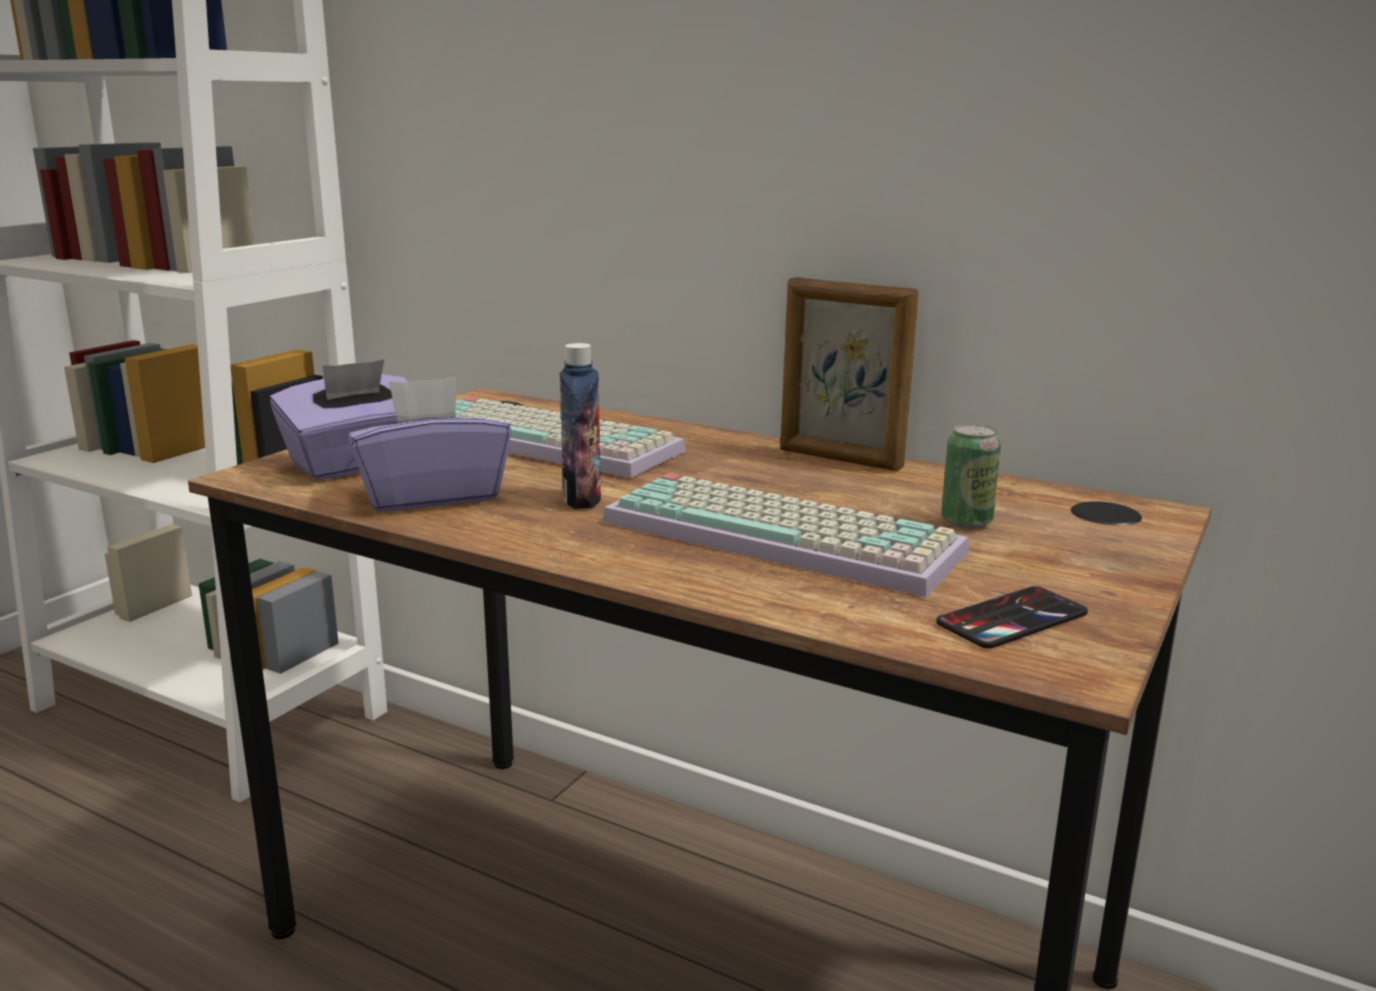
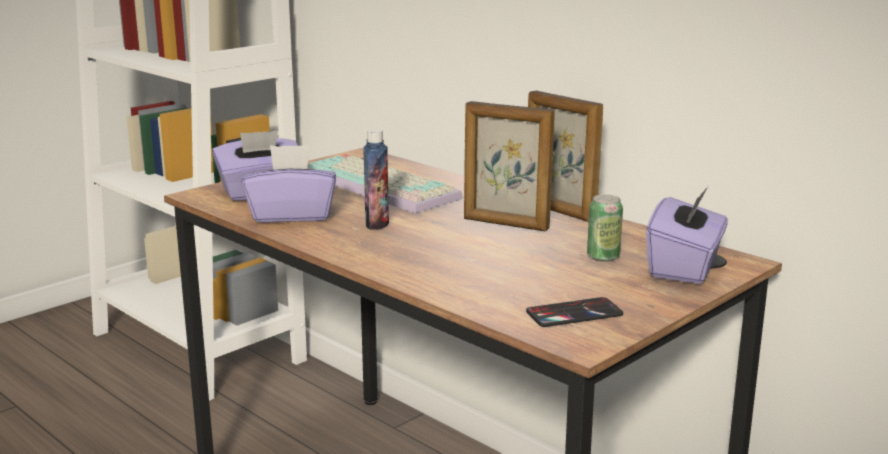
camera: 15 degrees right, 0 degrees up
(779, 483) = (505, 224): none -> picture frame
(787, 535) = (482, 255): keyboard -> none
(1096, 527) = (685, 267): none -> purple tissue box

